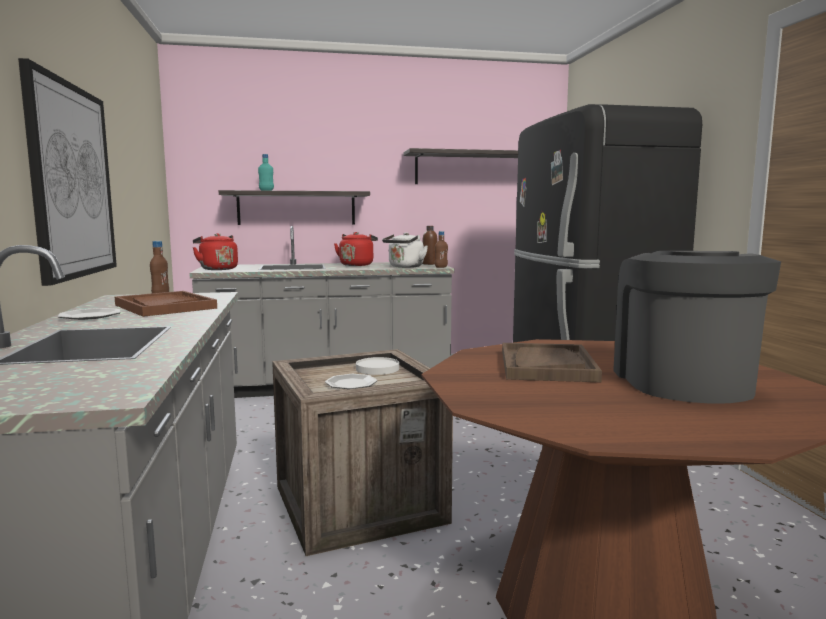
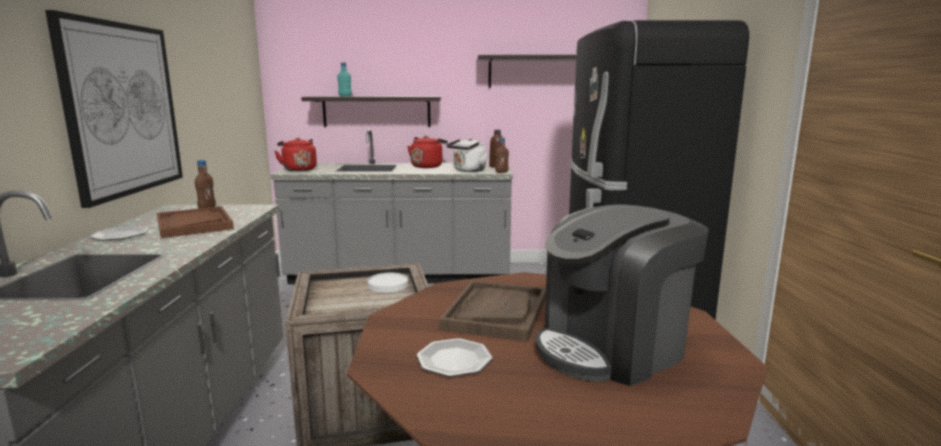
camera: 10 degrees right, 5 degrees up
(350, 384) = (350, 302): plate -> plate (453, 360)
(682, 382) = (612, 347): coffee machine -> coffee machine turned 135 degrees counterclockwise

